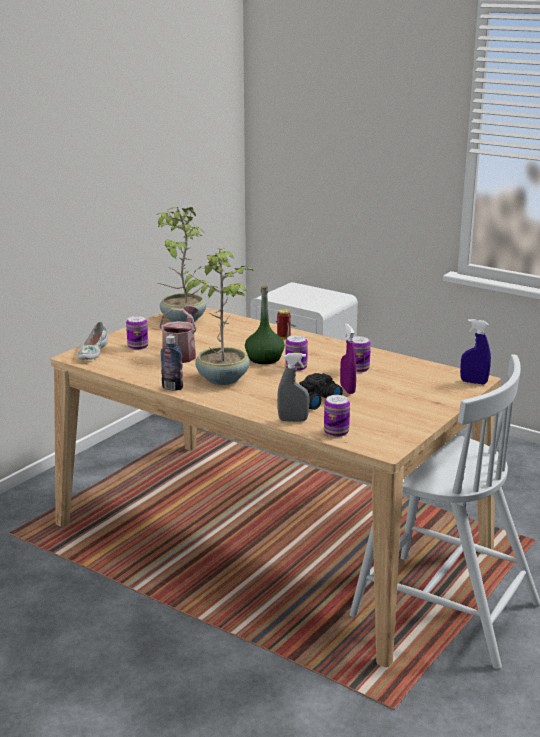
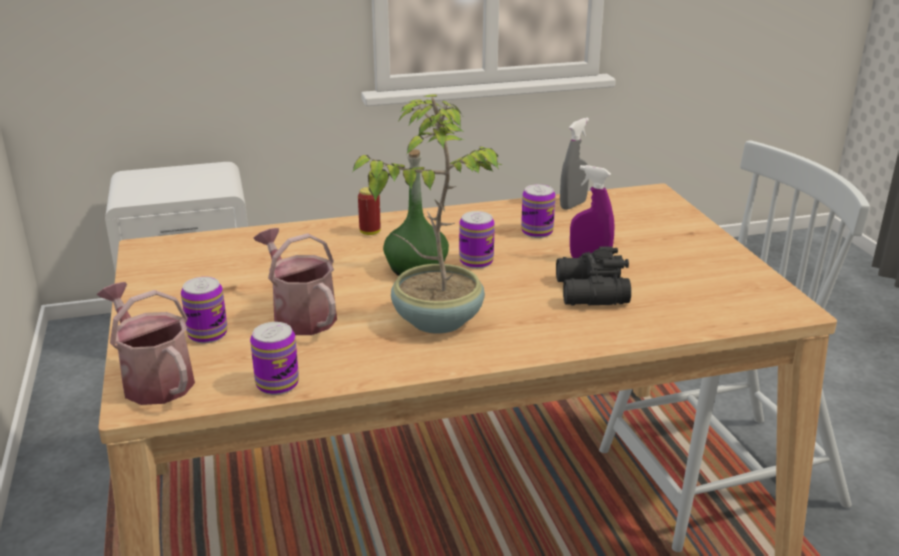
camera: 50 degrees left, 5 degrees up
(92, 352) = (153, 379): white shoe -> watering can
(172, 387) = (409, 368): bottle -> none
(182, 320) = (178, 266): potted plant -> none
(293, 420) = (641, 328): grey spray bottle -> grey spray bottle (573, 205)
(336, 432) = (709, 316): can -> can (277, 384)
(473, 382) = (659, 197): blue spray bottle -> none

